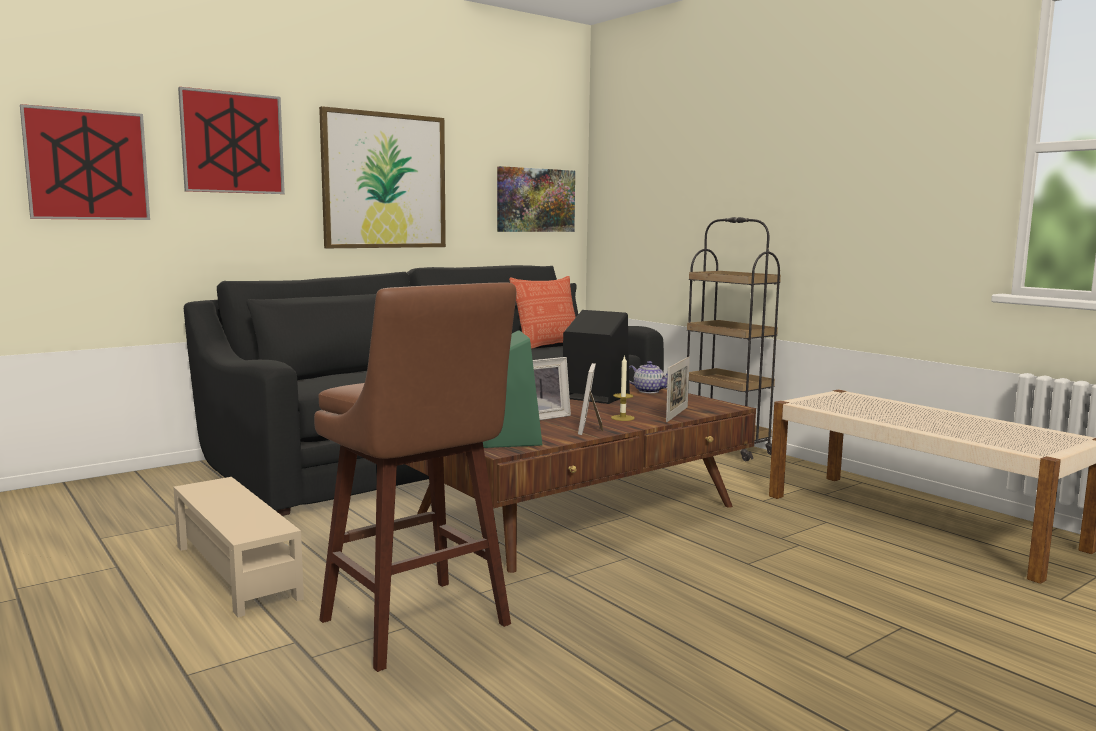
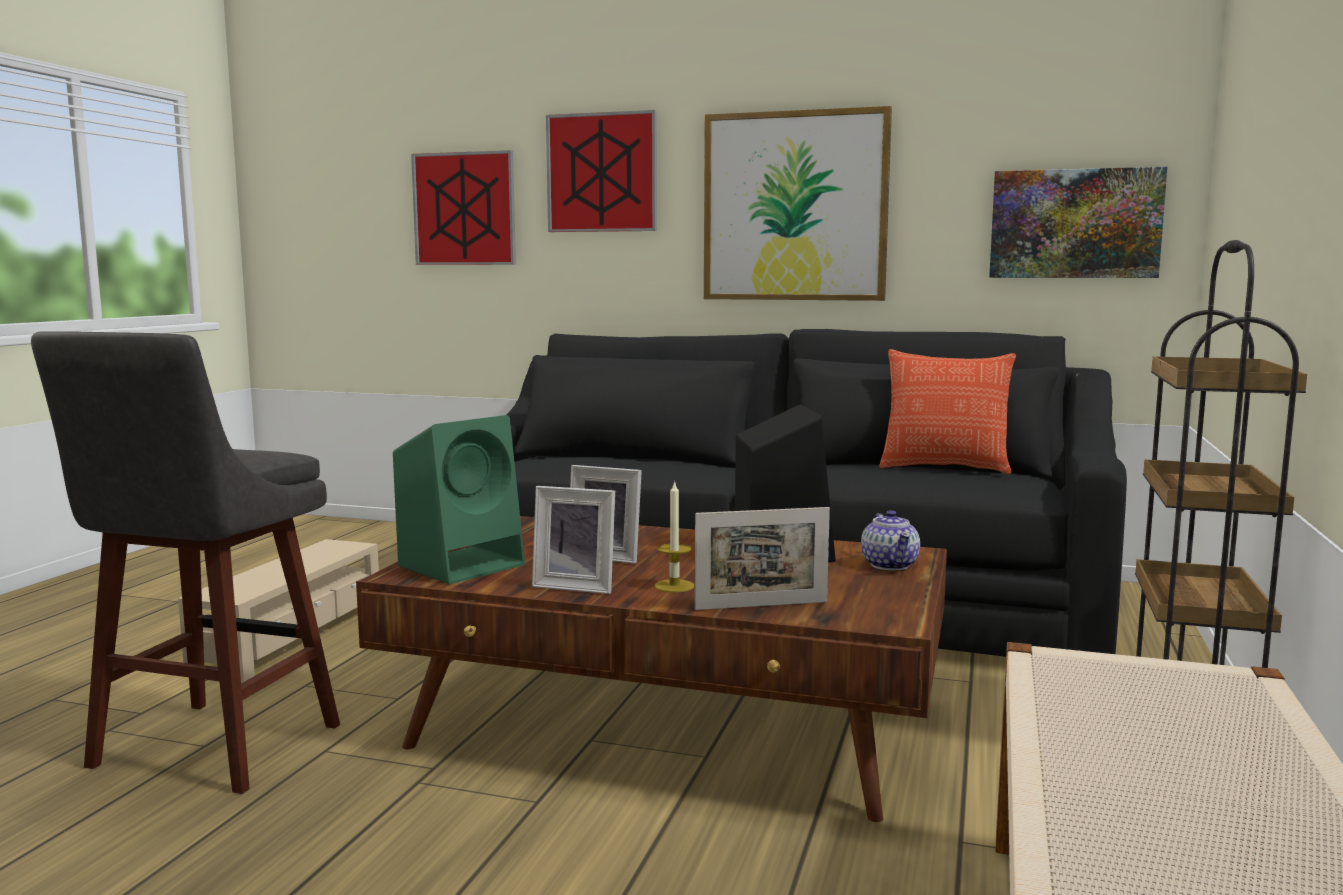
camera: 55 degrees right, 0 degrees up
(417, 626) = (209, 749): brown stool -> grey stool
(591, 429) = (576, 586): picture frame -> picture frame turned 135 degrees counterclockwise

